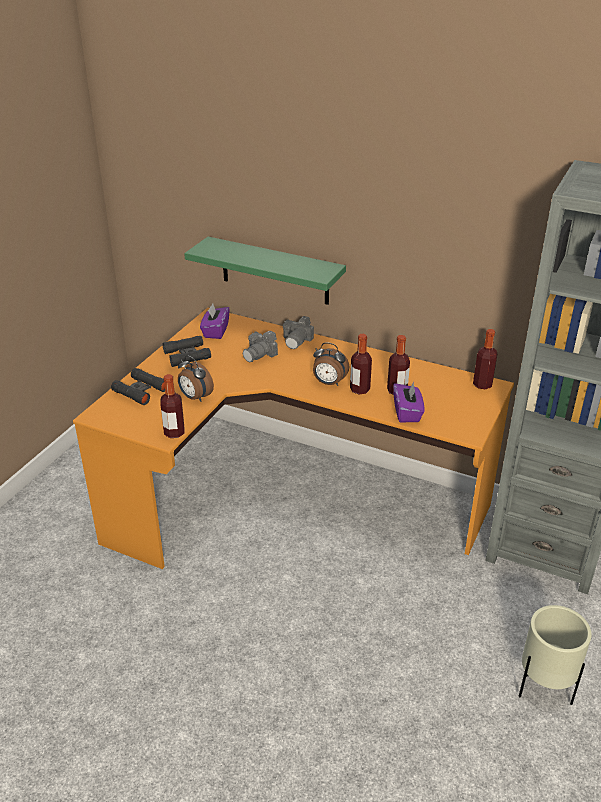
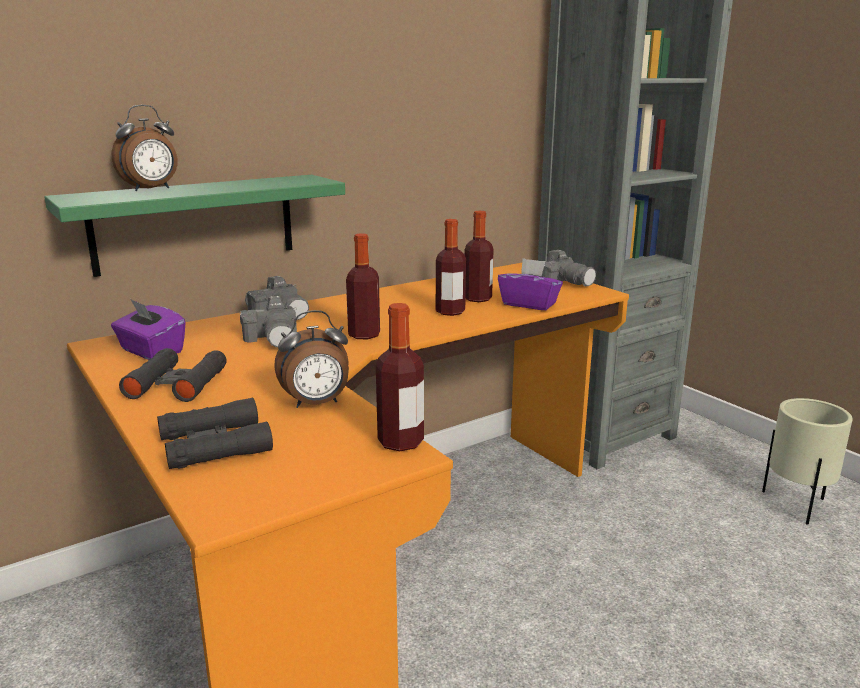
camera: 60 degrees left, 15 degrees down
(329, 383) = (412, 321): alarm clock -> alarm clock (151, 189)
(474, 414) = (564, 283): none -> camera
(482, 384) = (513, 270): bottle -> bottle (364, 335)

